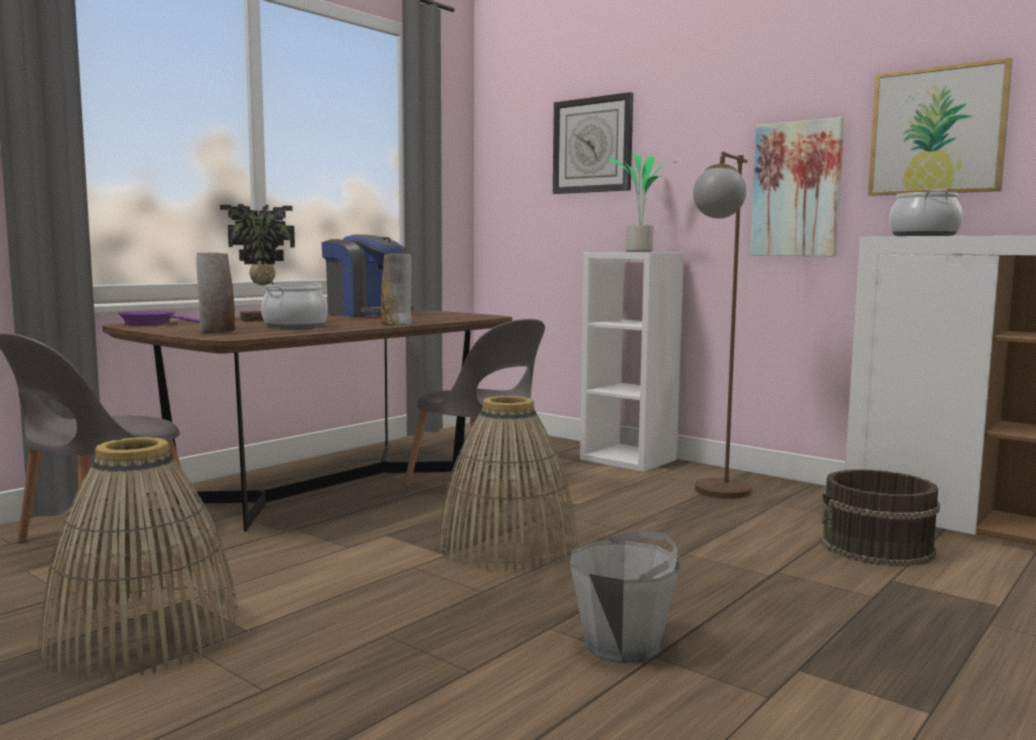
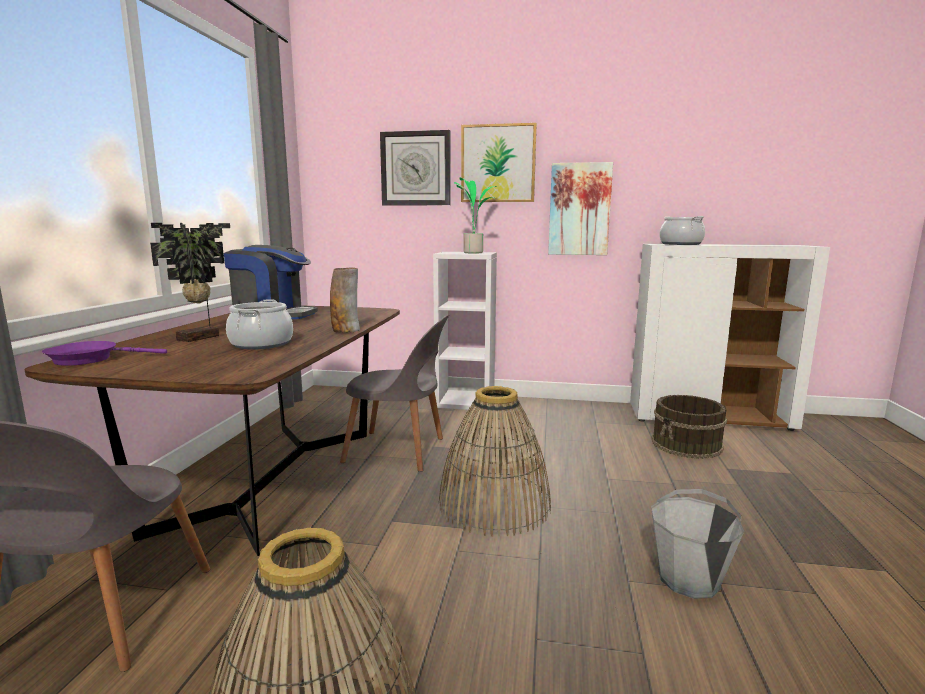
camera: 30 degrees left, 5 degrees up
(217, 331) = (206, 364): vase -> none
(716, 495) = (556, 422): brown floor lamp -> none
(937, 131) = (672, 175): picture -> picture (498, 164)

